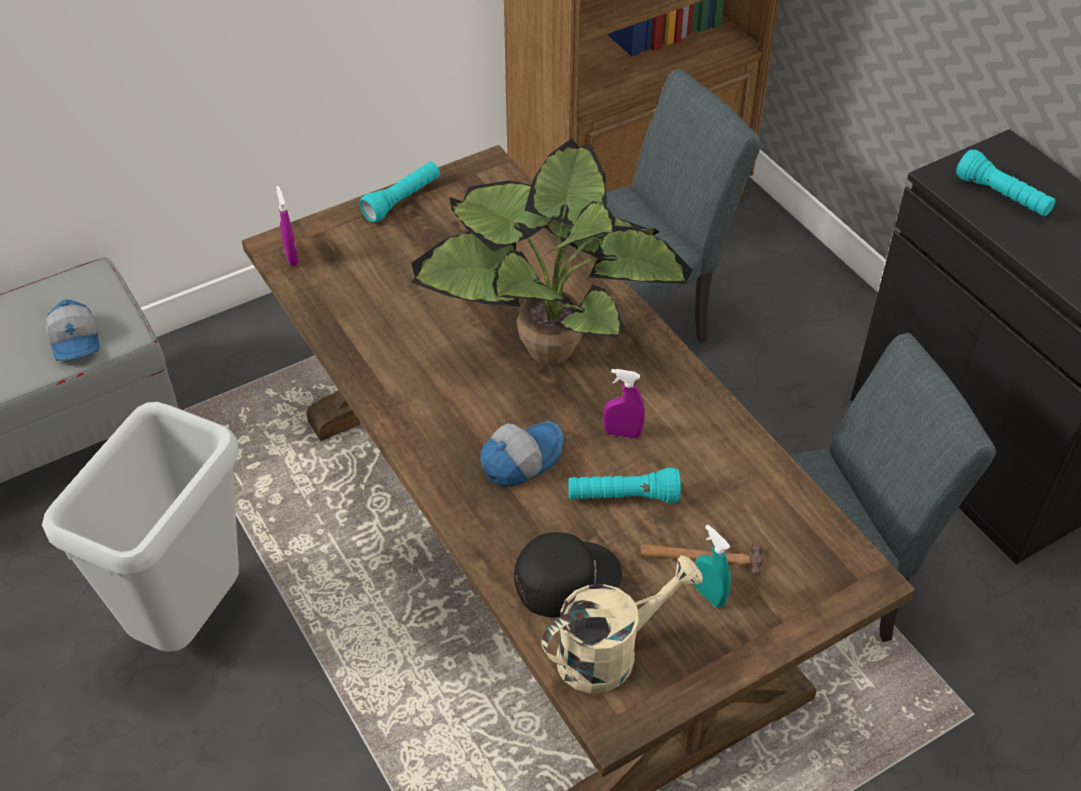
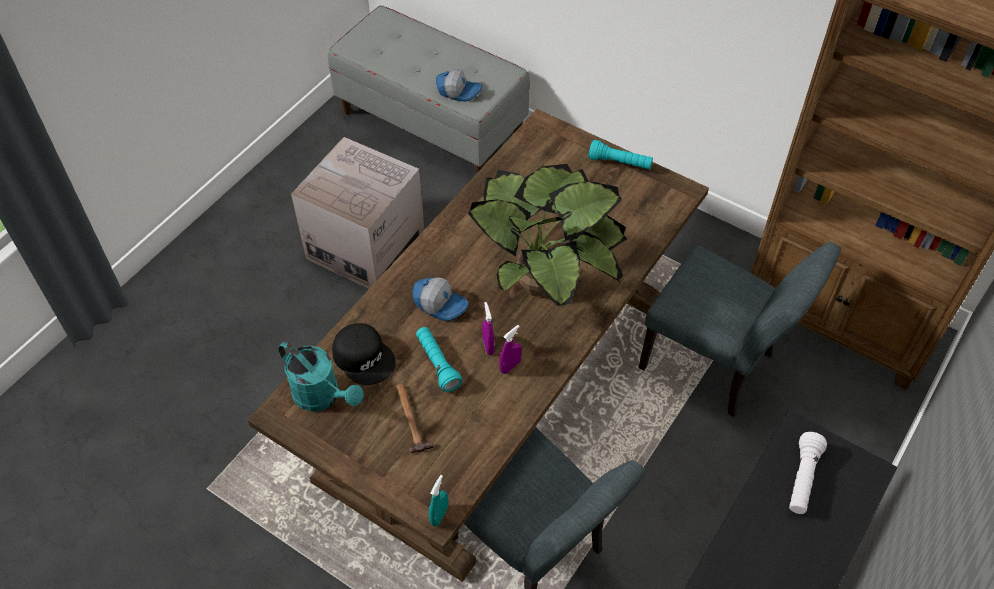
camera: 65 degrees right, 5 degrees up
(76, 341) = (458, 91): cap -> cap turned 120 degrees counterclockwise
(190, 618) = (365, 246): grey trash can -> cardboard box
(291, 257) = (537, 135): purple spray bottle -> purple spray bottle (510, 366)
(610, 652) = (322, 396): beige watering can -> turquoise watering can
(709, 595) = (385, 432): turquoise spray bottle -> turquoise spray bottle (439, 515)
(1002, 197) = (802, 479): turquoise flashlight -> white flashlight

